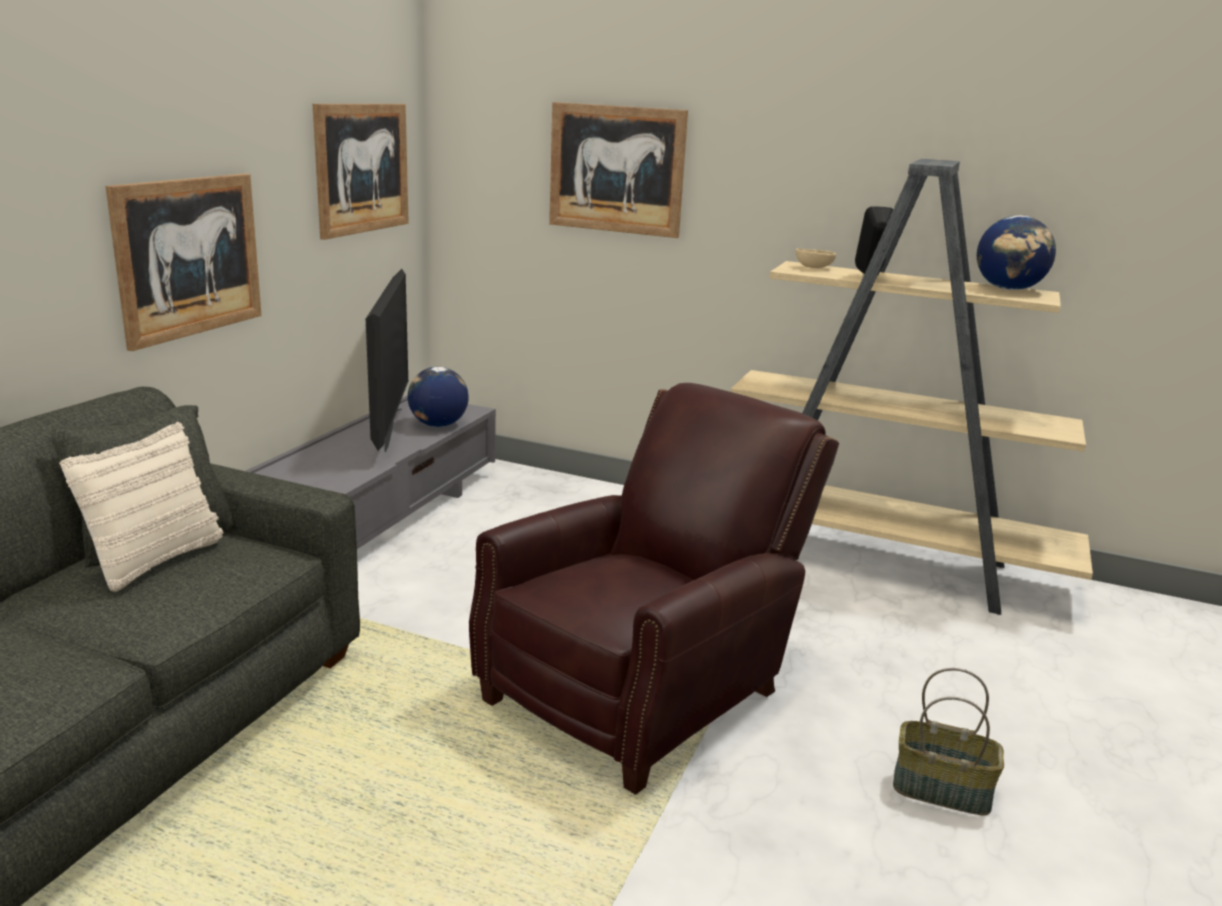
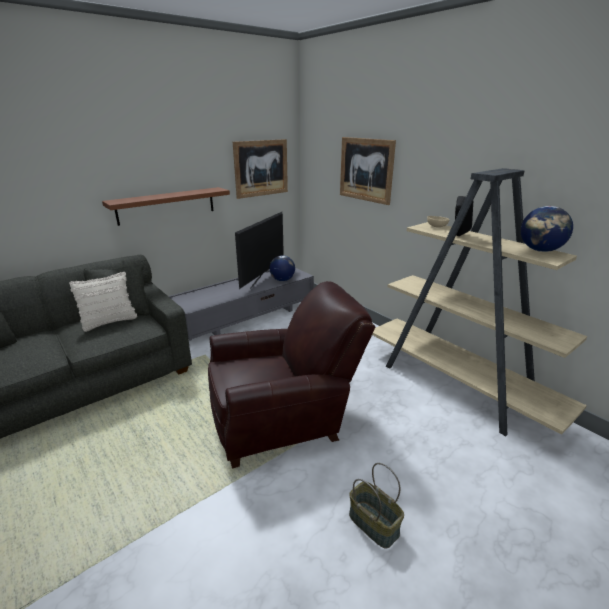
camera: 30 degrees right, 5 degrees up
(189, 257) = (166, 205): picture -> brown shelf

